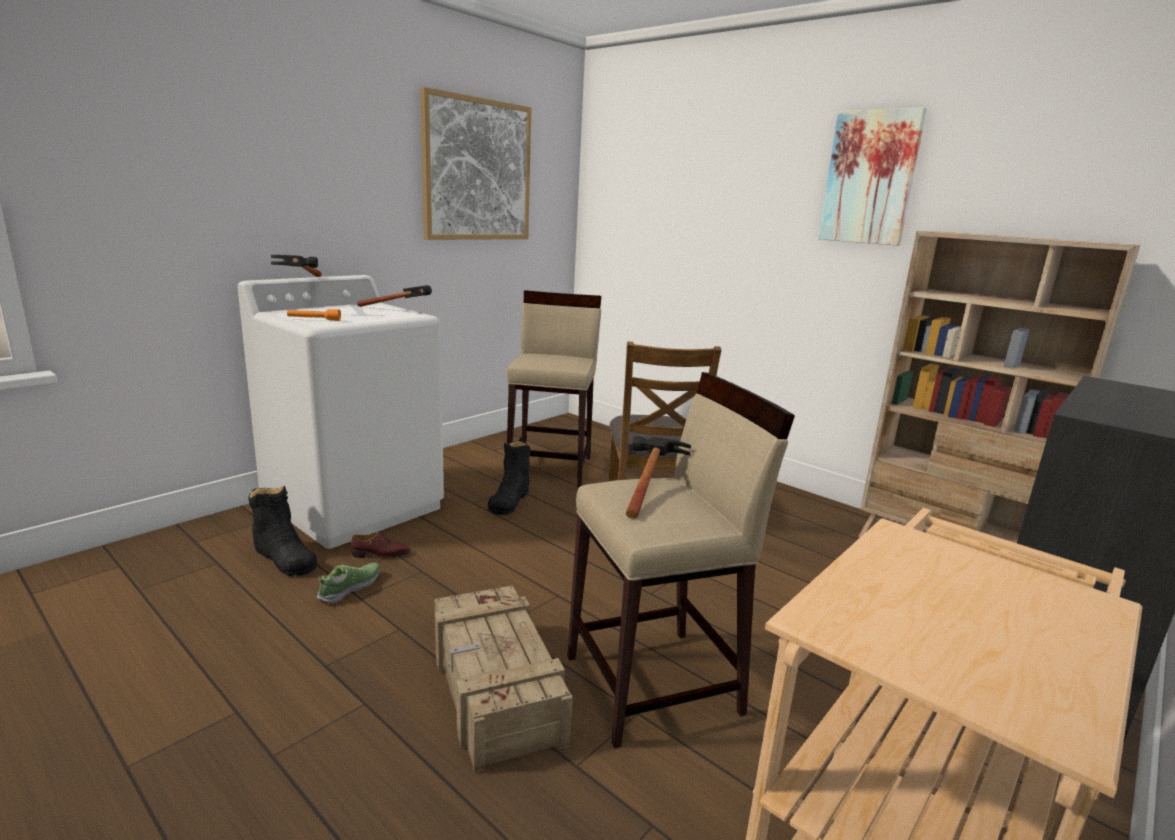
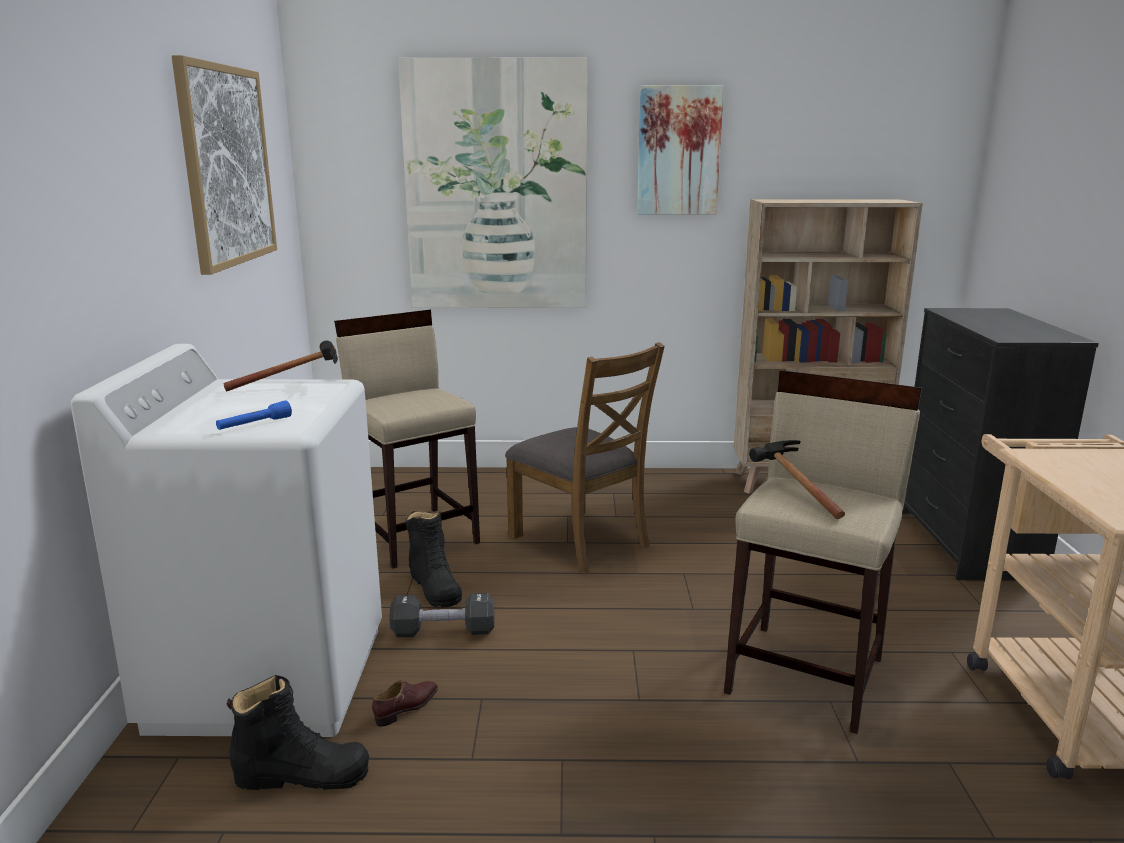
camera: 40 degrees left, 0 degrees up
(305, 282) = (177, 374): hammer -> none
(314, 320) = (254, 425): orange flashlight -> blue flashlight
(350, 588) = (442, 757): shoe -> none
(469, 526) = (443, 631): none -> black dumbbell
(494, 690) = (723, 752): crate -> none
(706, 207) = (496, 187): none -> picture

